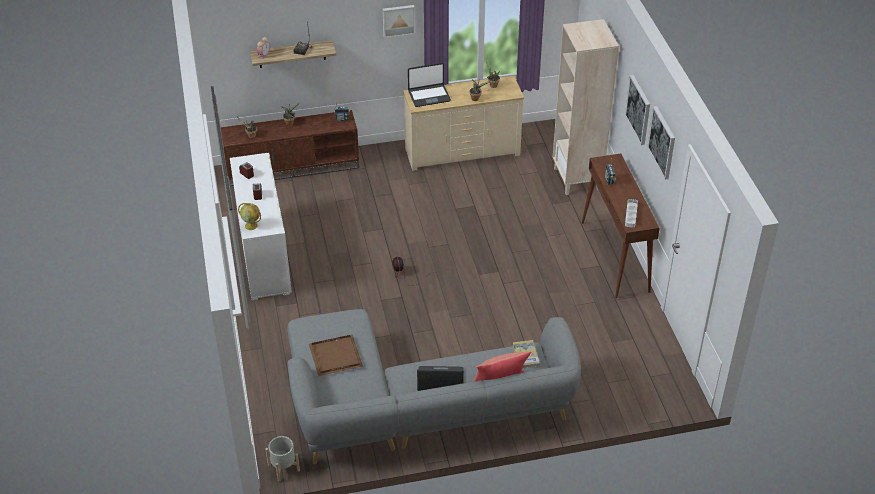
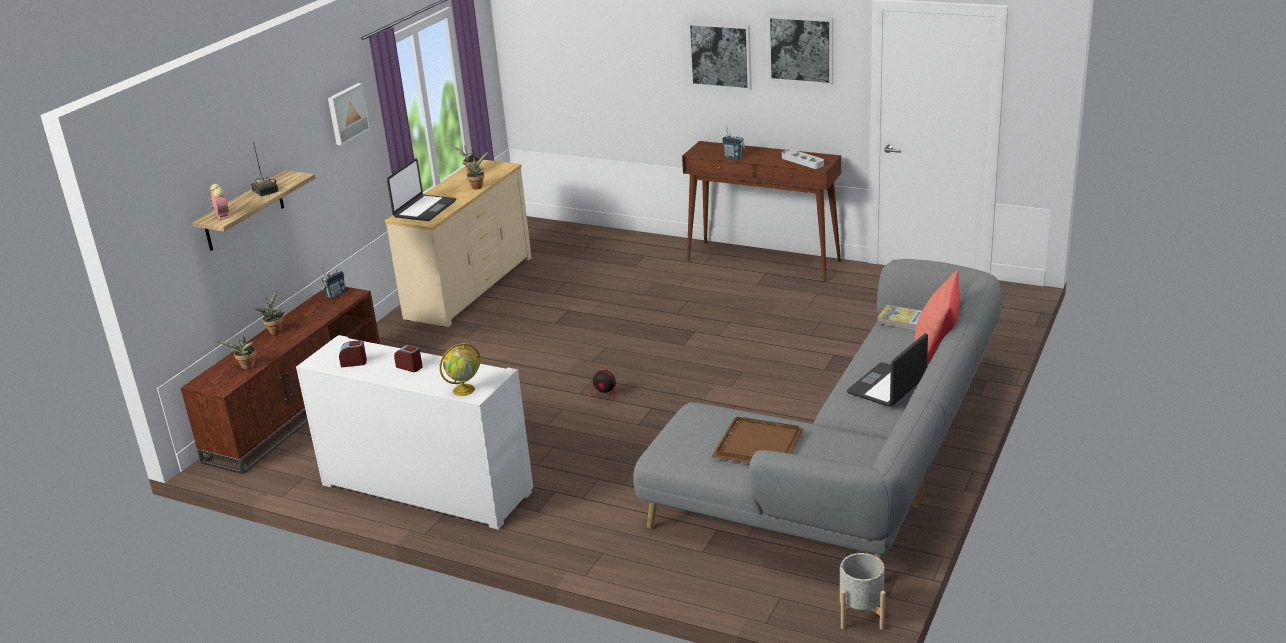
camera: 50 degrees left, 15 degrees down
(577, 179) = (618, 241): beige bookcase -> none

